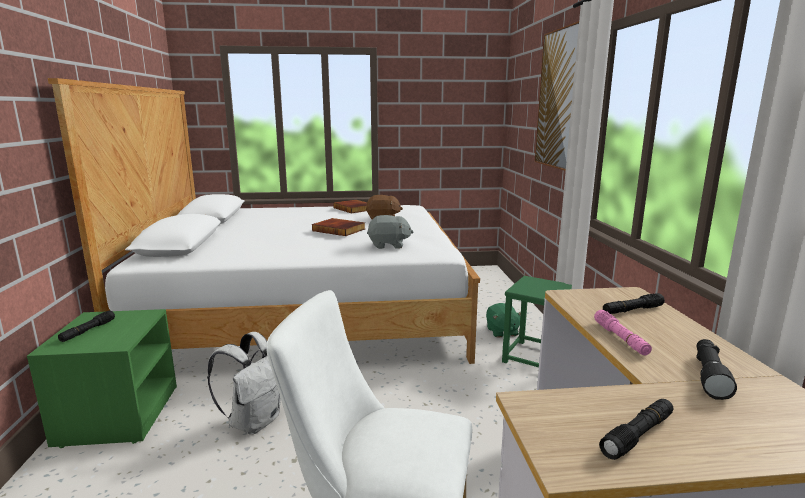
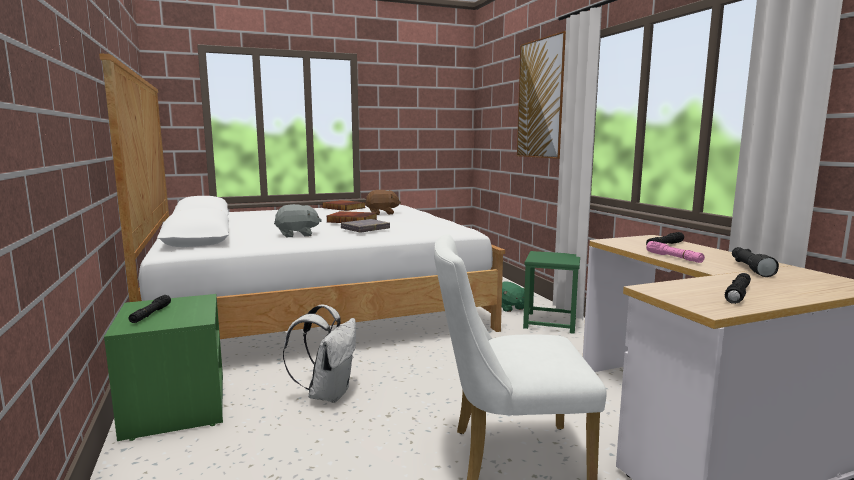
camera: 15 degrees left, 5 degrees down
(338, 244) = (365, 229): none -> grey book
(389, 245) = (413, 228): grey plush toy -> grey plush toy (297, 235)

